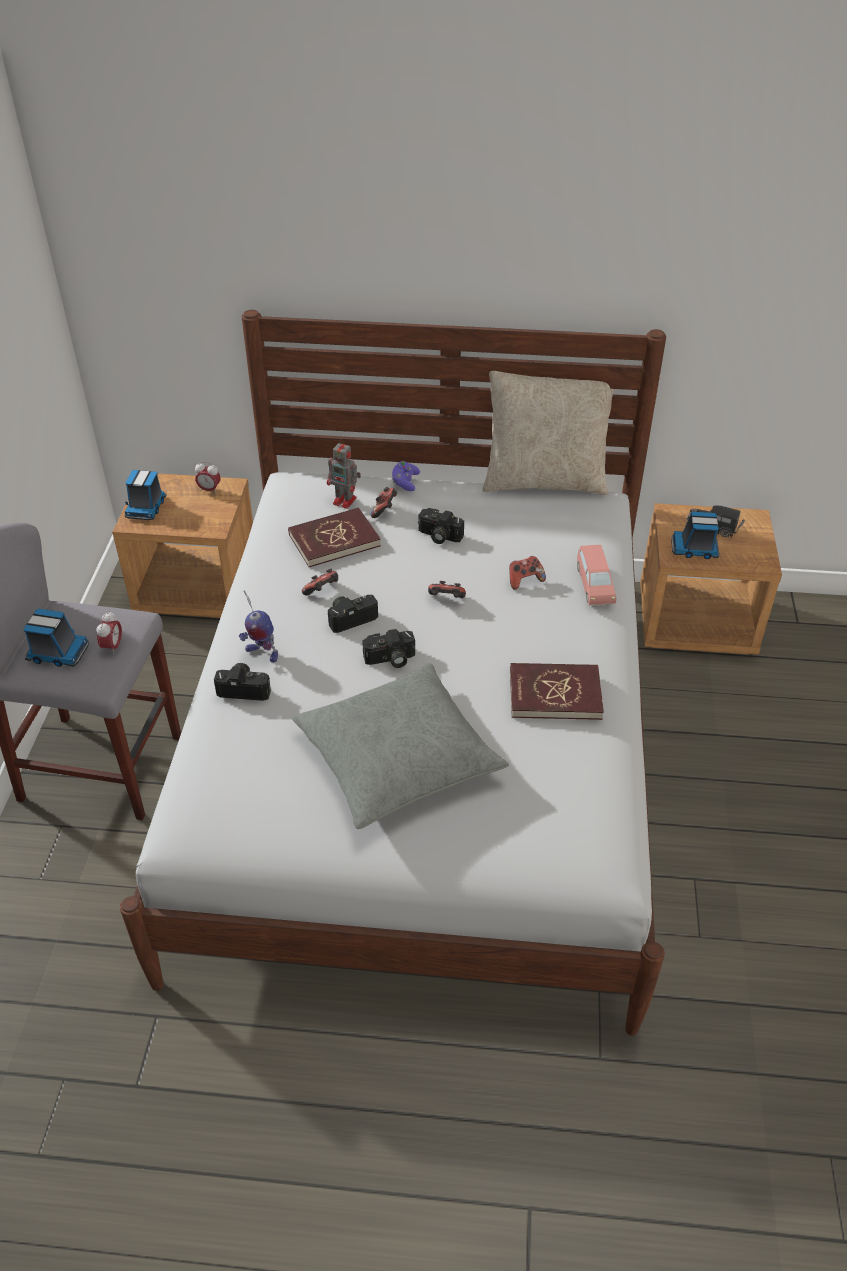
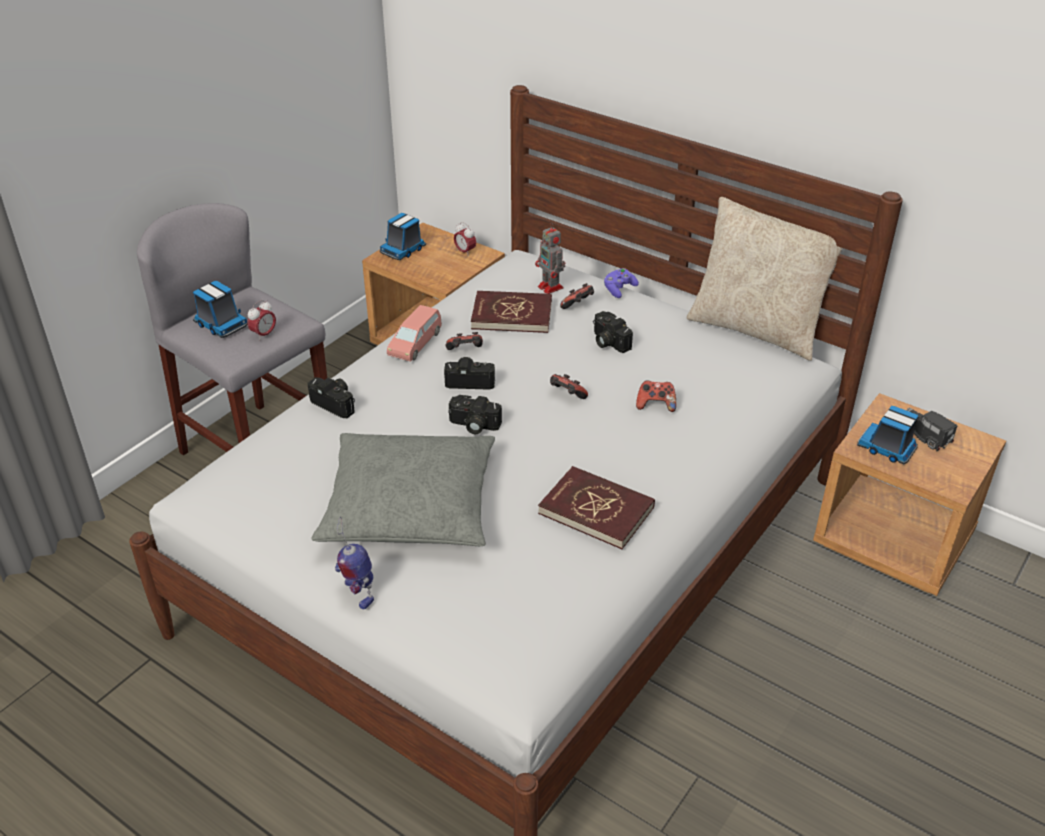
camera: 30 degrees right, 5 degrees down
(262, 653) = (373, 382): toy robot -> toy robot (358, 593)
(594, 585) = (722, 433): pink toy car -> pink toy car (415, 344)

